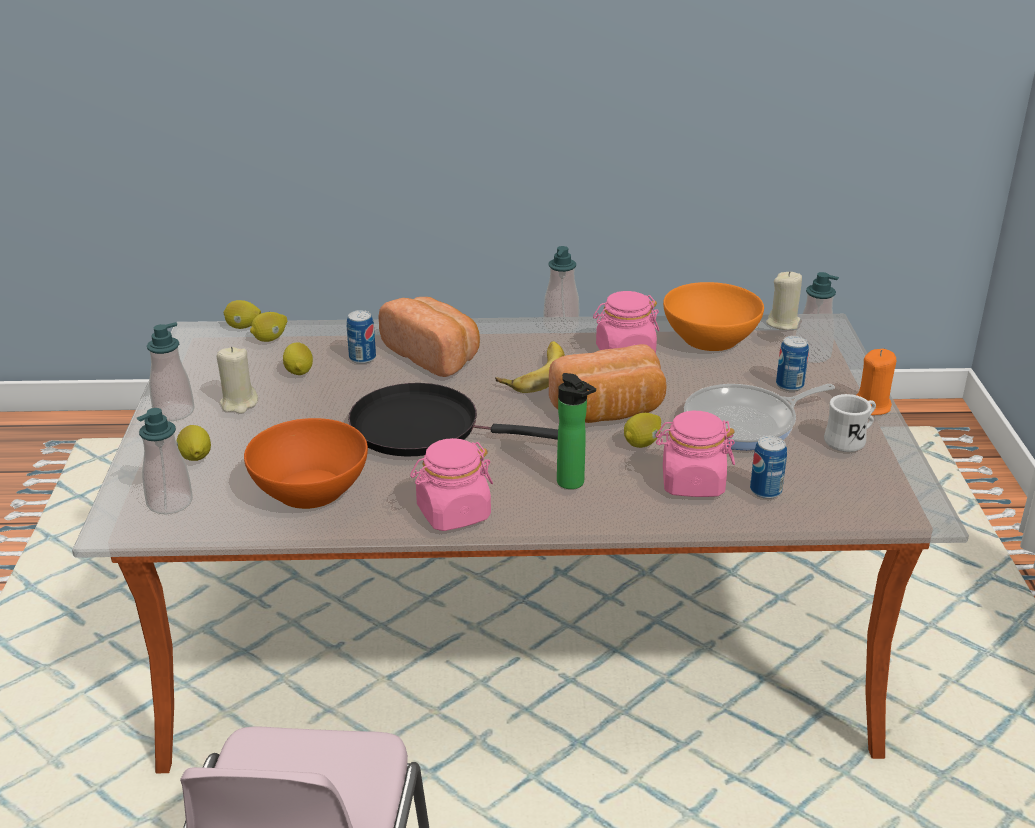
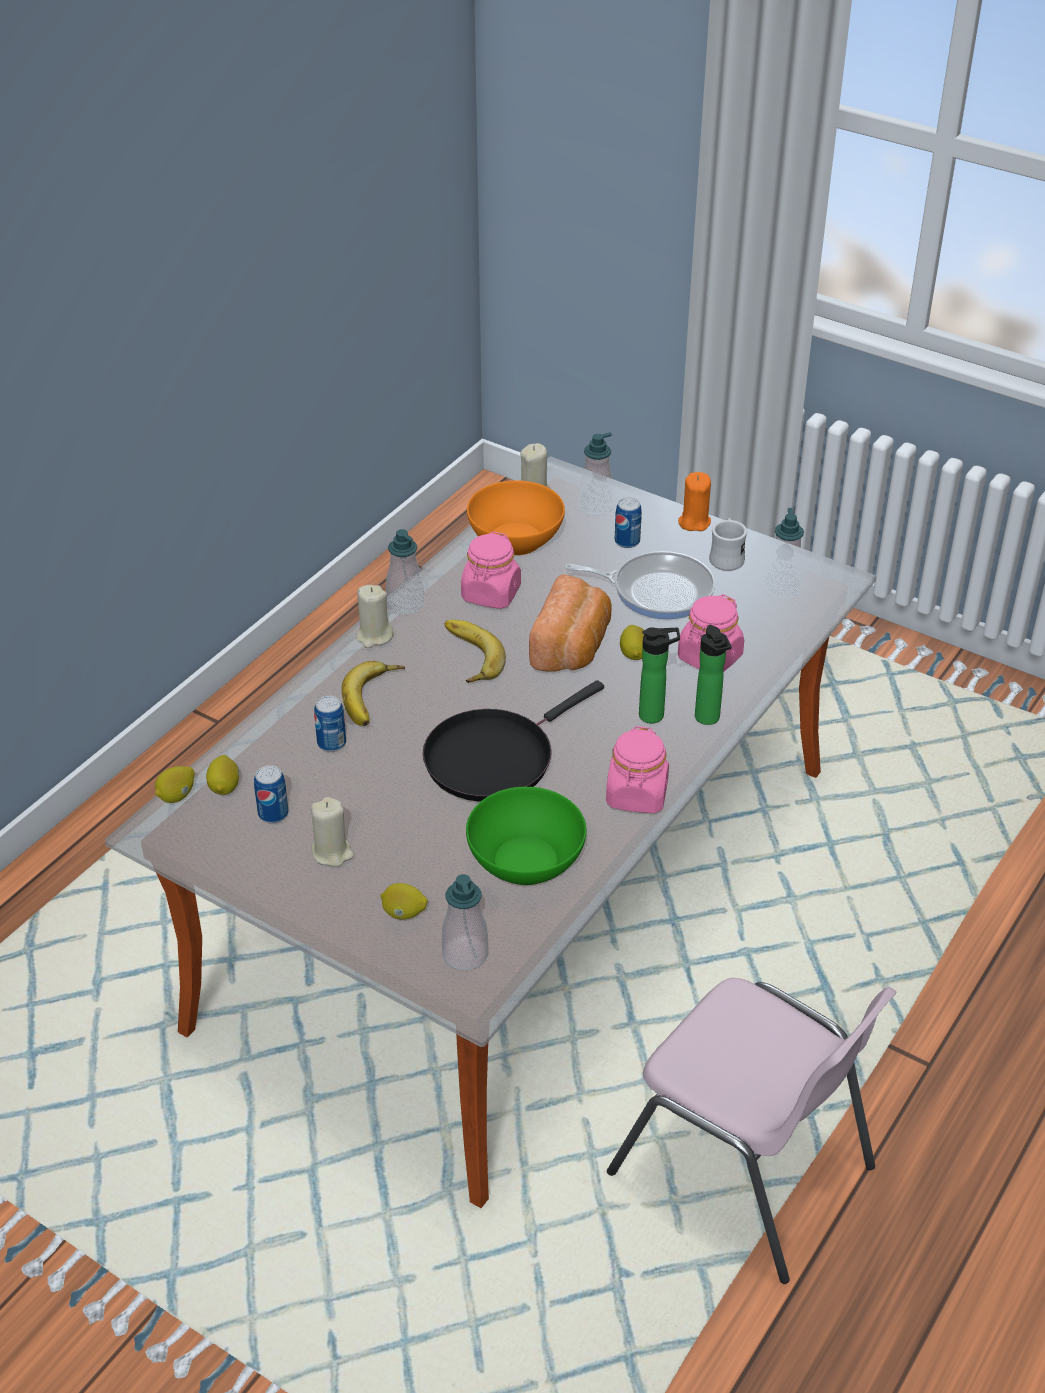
camera: 55 degrees left, 10 degrees up
(174, 412) = (302, 901): soap dispenser -> soap dispenser (782, 588)
(299, 371) = (312, 792): lemon -> none
(309, 490) = (526, 861): orange bowl -> green bowl
(434, 355) = (375, 698): bread -> banana
(506, 328) = (374, 636): none -> beige candle
(604, 514) = (708, 719): none -> bottle
(745, 423) = (657, 590): frying pan -> frying pan turned 90 degrees counterclockwise
(765, 491) = (751, 629): can -> can (273, 814)

